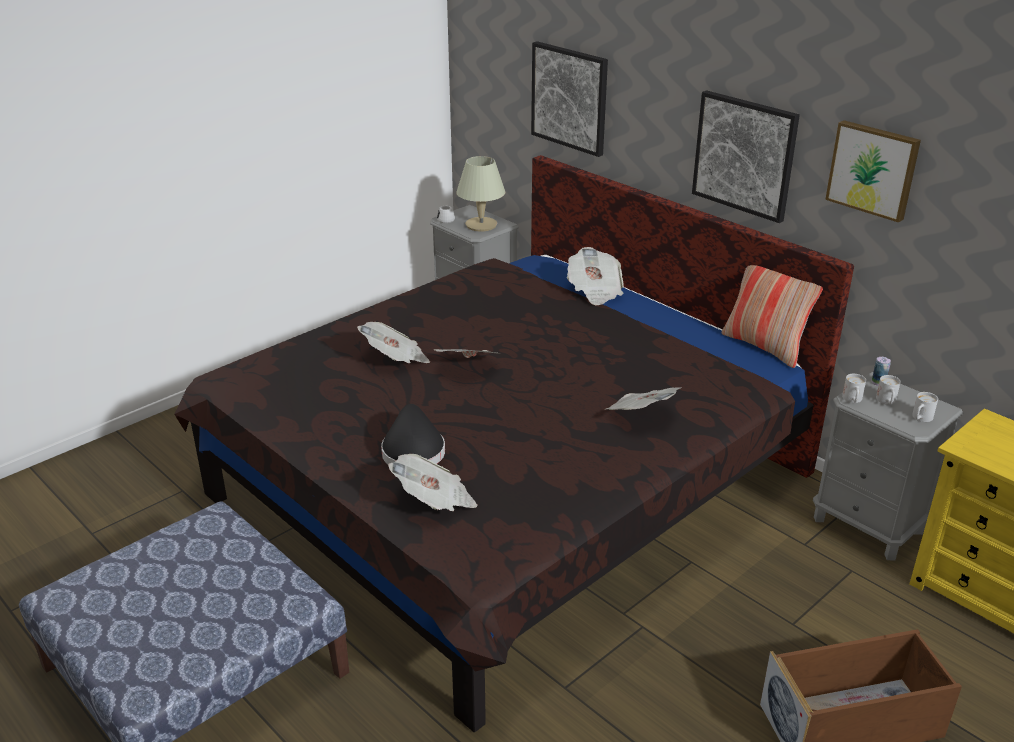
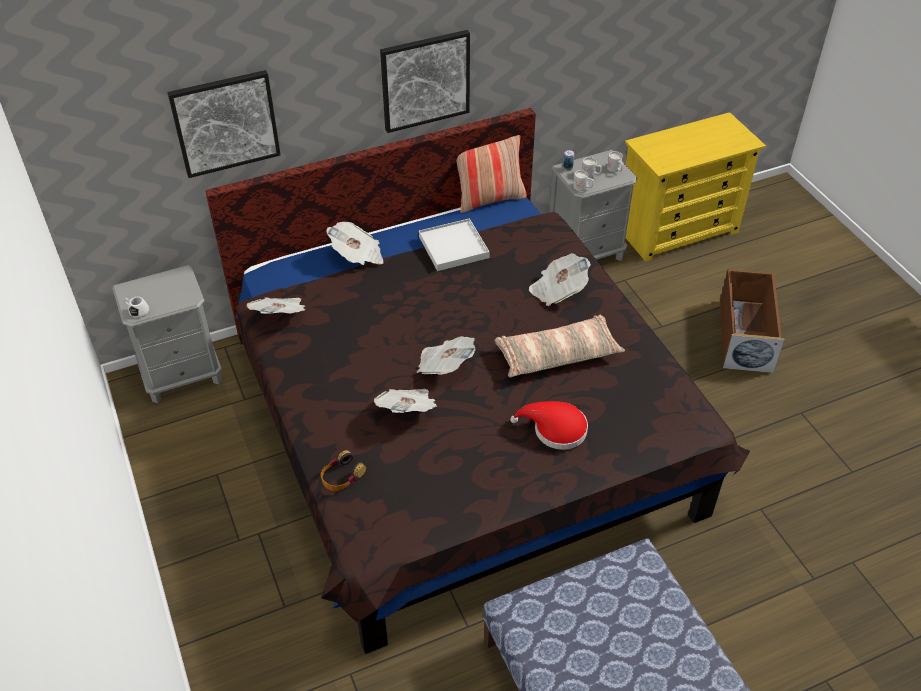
camera: 70 degrees left, 15 degrees up
(299, 344) = (341, 476): none -> headphones
(413, 450) = (555, 429): black hat -> red hat
(435, 501) = (626, 431): newspaper -> newspaper (280, 316)
(481, 225) = (172, 290): beige table lamp -> none
(532, 432) = (557, 354): none -> pillow
(655, 337) = (453, 247): none -> white tray
(873, 169) = (530, 39): picture -> none

